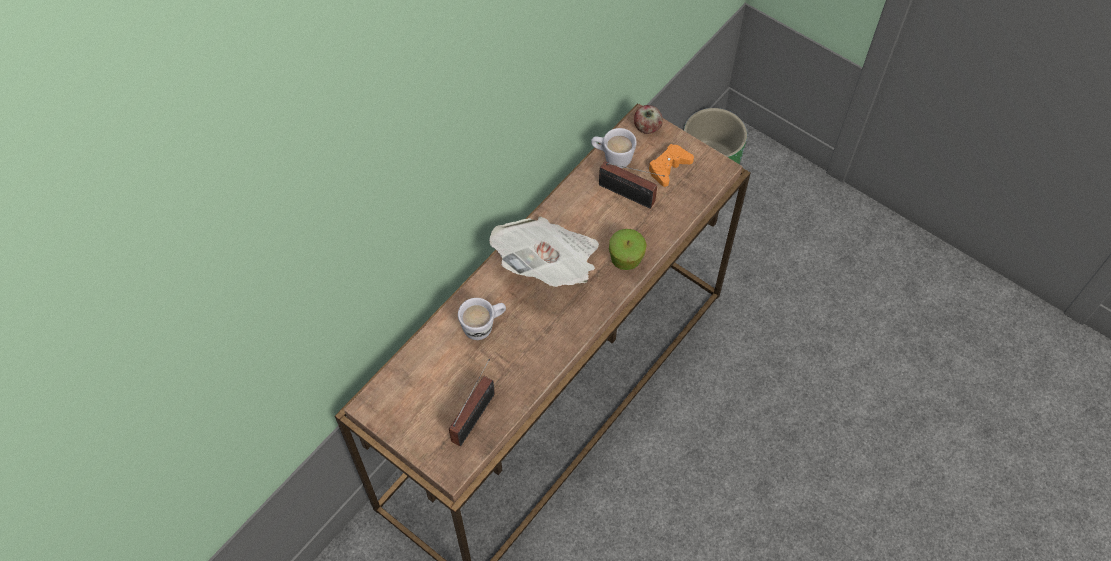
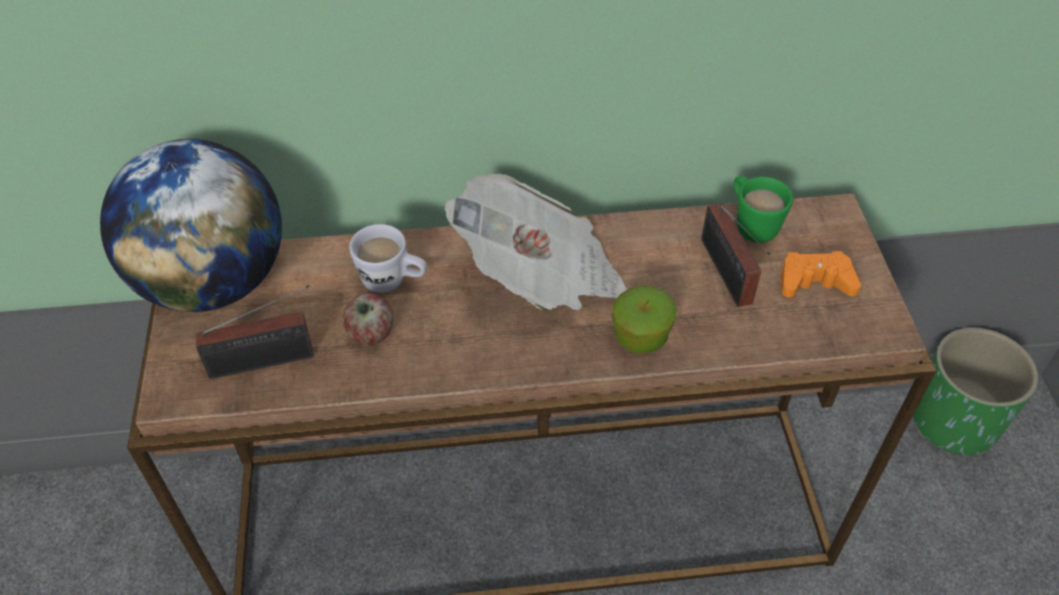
camera: 45 degrees right, 10 degrees down
(396, 402) = (214, 282): none -> globe
(612, 158) = (751, 224): white mug -> green mug
(647, 128) = (834, 222): apple -> apple (371, 334)

